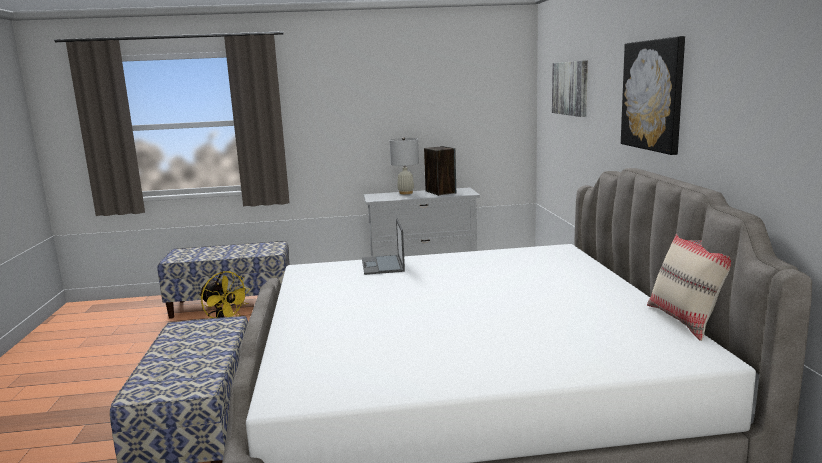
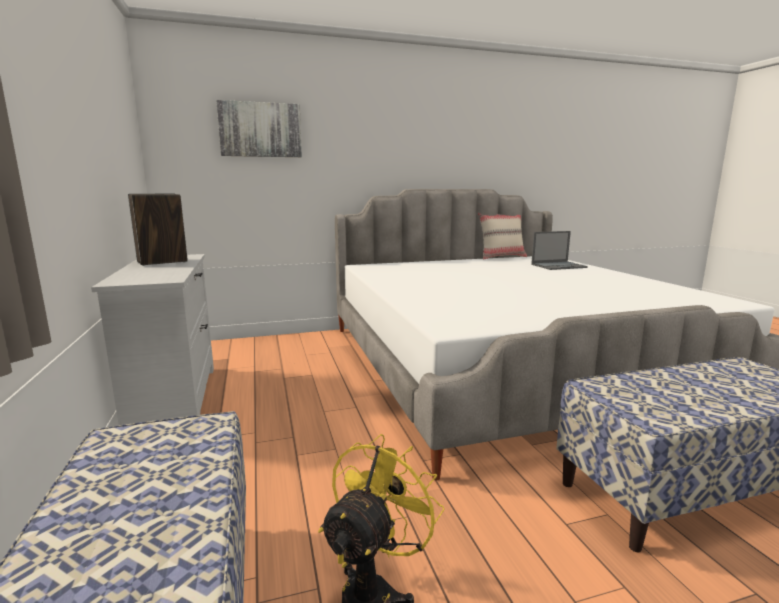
camera: 100 degrees left, 0 degrees up
(383, 265) = (424, 301): laptop -> laptop (559, 266)
(406, 193) = (133, 271): white table lamp -> none
(653, 95) = (412, 138): picture -> none

